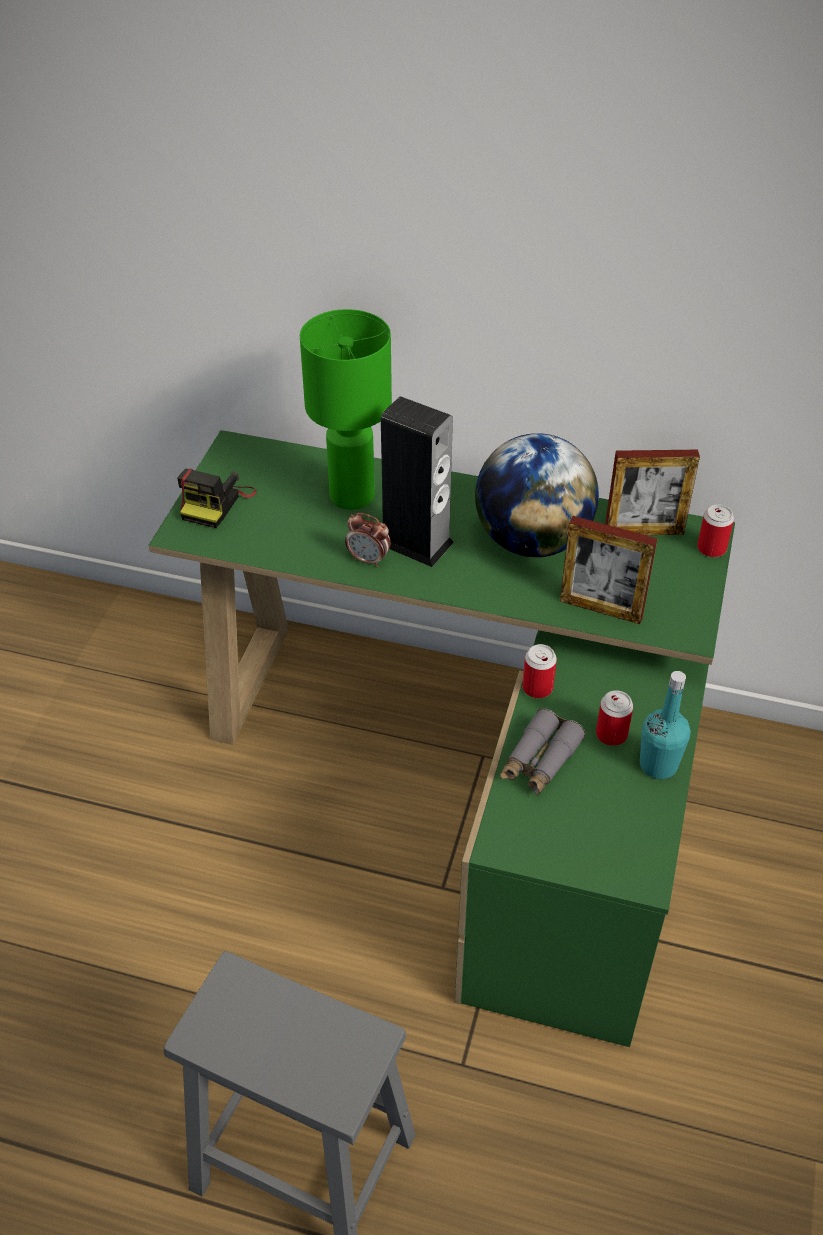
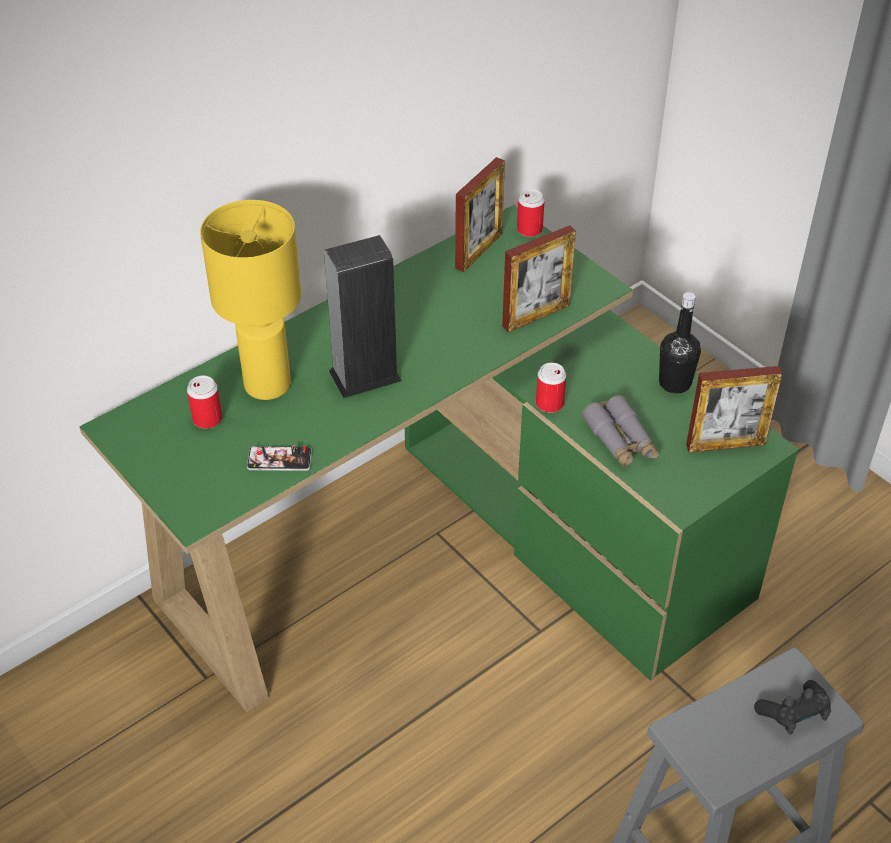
camera: 55 degrees left, 0 degrees up
(216, 503) = (180, 474): camera -> none
(278, 545) = (279, 459): none -> phone
(318, 1065) = (793, 714): none -> black game controller
(351, 495) = (266, 385): green table lamp -> yellow table lamp
(368, 560) = (356, 413): alarm clock -> none
(532, 541) = (430, 312): globe -> none
(611, 734) = (627, 390): can -> can (207, 419)
(613, 844) = (725, 444): none -> picture frame
(658, 765) = (674, 383): turquoise bottle -> black bottle

